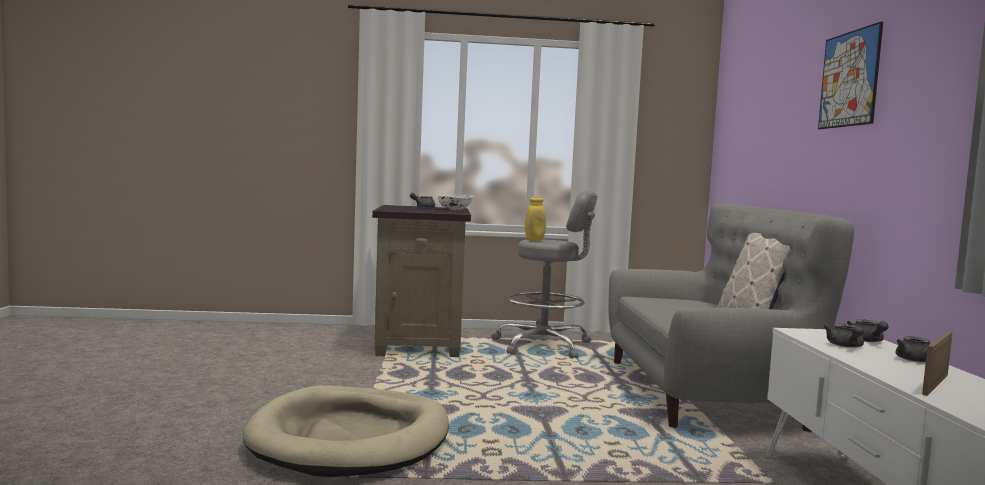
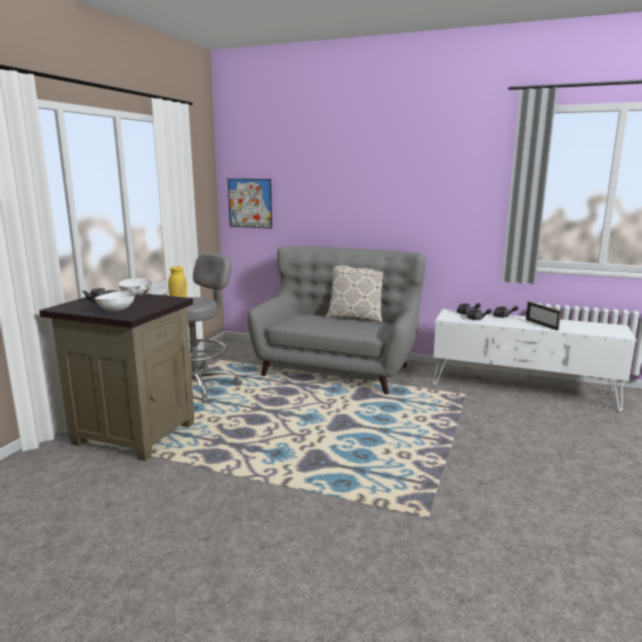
camera: 65 degrees left, 10 degrees up
(351, 438) = (354, 505): beige dog bed -> none
(400, 209) = (116, 310): none -> white bowl
(849, 79) = (391, 171): picture -> picture (250, 203)

